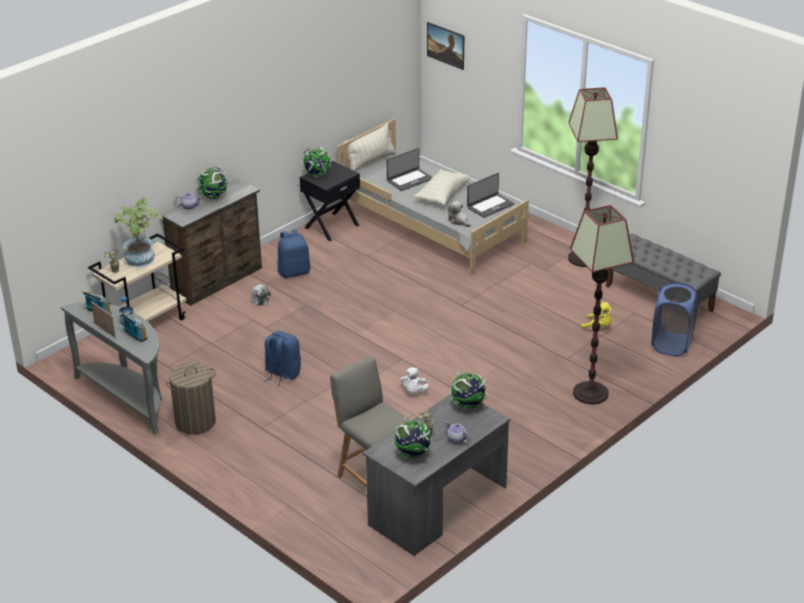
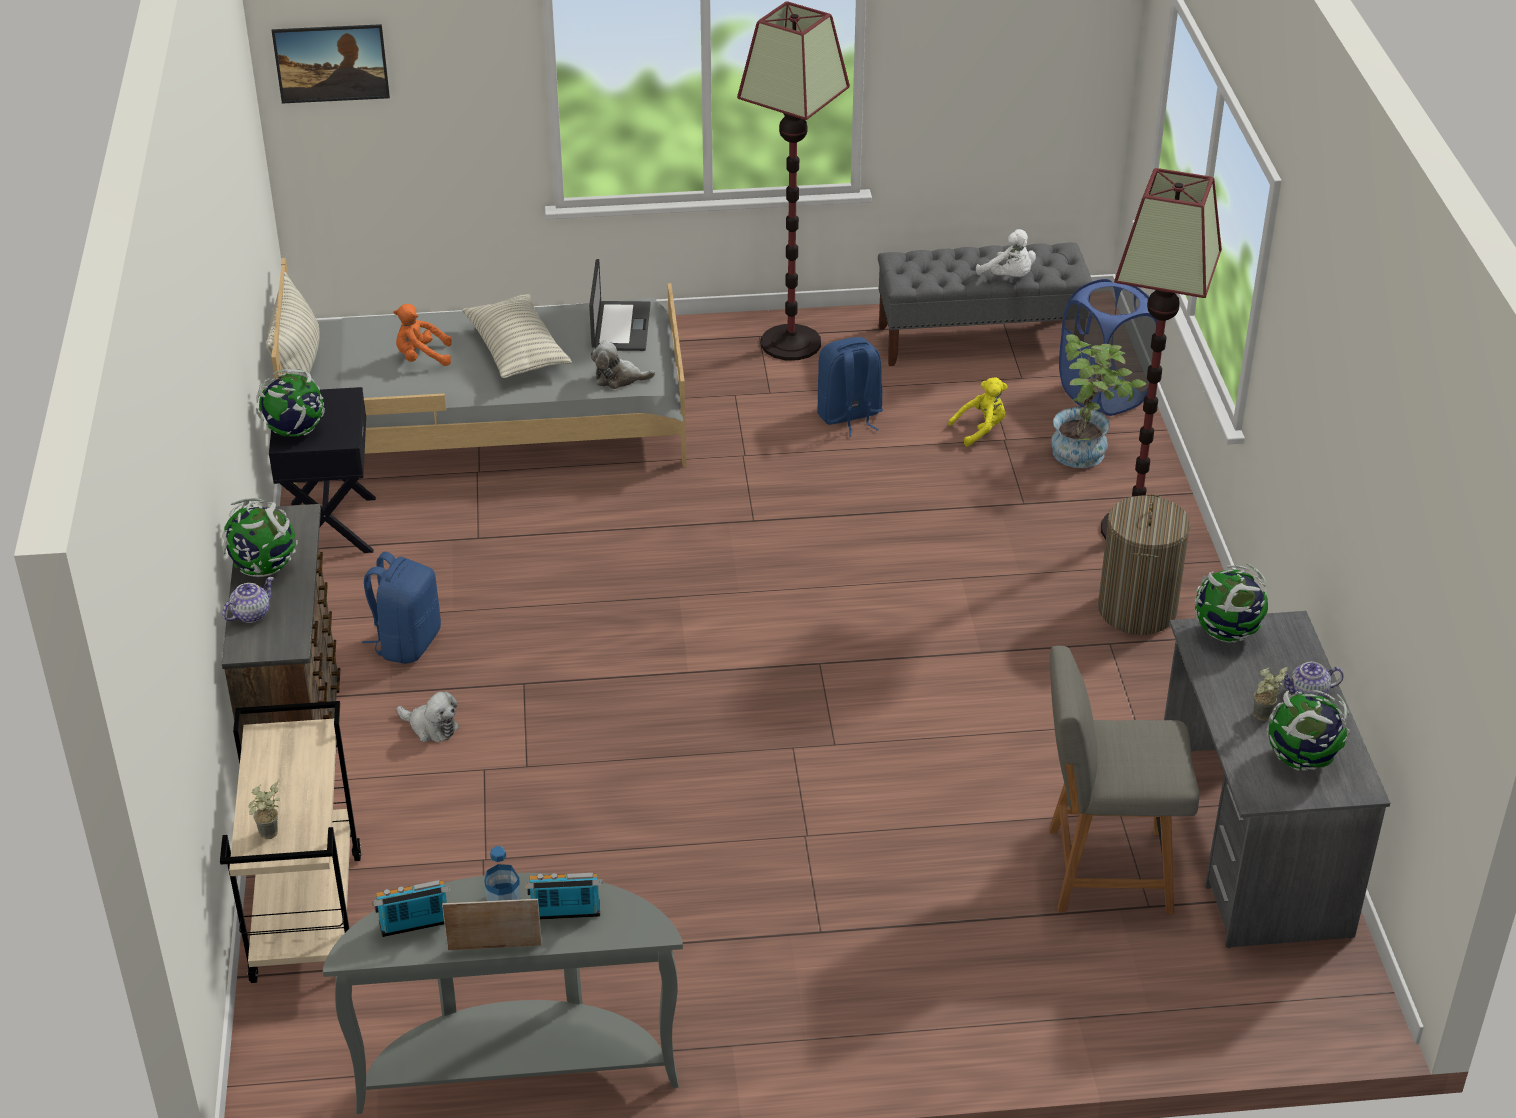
camera: 50 degrees left, 5 degrees up
(142, 262) = (288, 781): potted plant -> potted plant (1087, 453)
(195, 422) = (704, 1010): laundry basket -> laundry basket (1137, 610)
(282, 374) = (692, 821): blue backpack -> blue backpack (849, 416)
(409, 180) = (421, 357): laptop -> orange plush toy
(414, 391) = (924, 699): white plush toy -> white plush toy (1009, 277)

